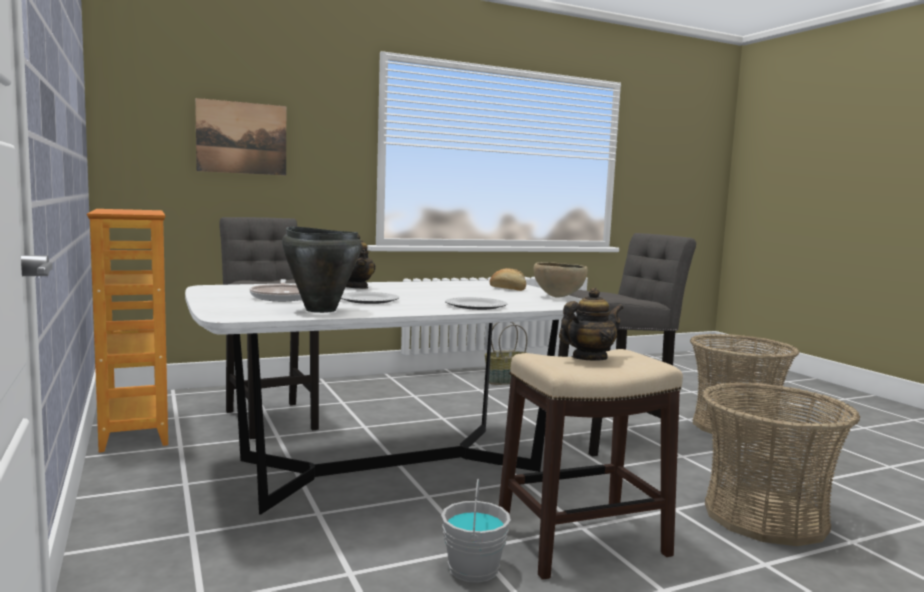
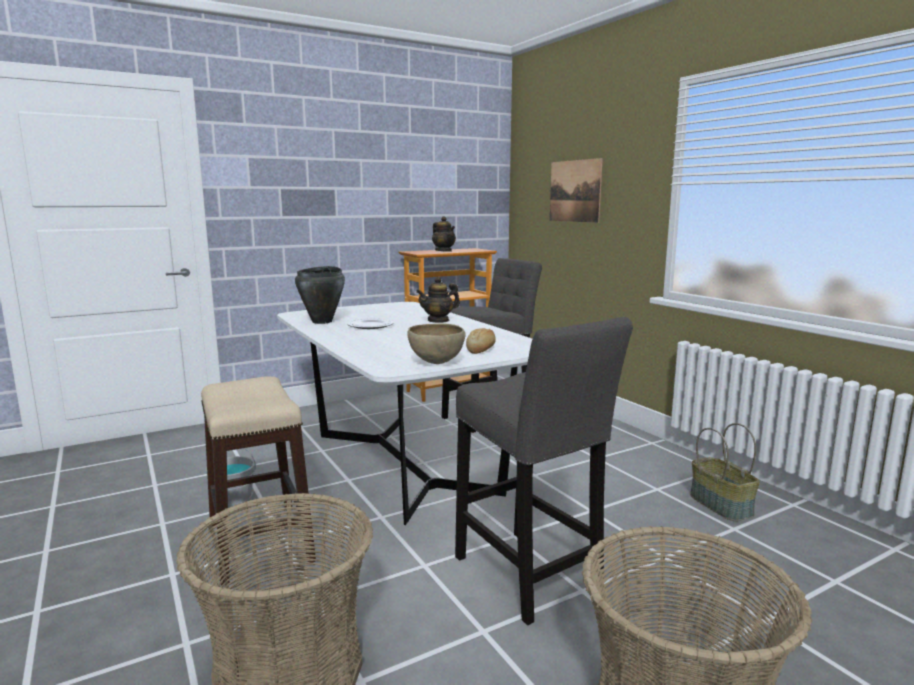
camera: 85 degrees right, 5 degrees up
(282, 297) = (372, 314): frying pan -> none
(475, 306) = (358, 344): plate -> none
(589, 358) = (261, 395): teapot -> teapot (444, 251)

